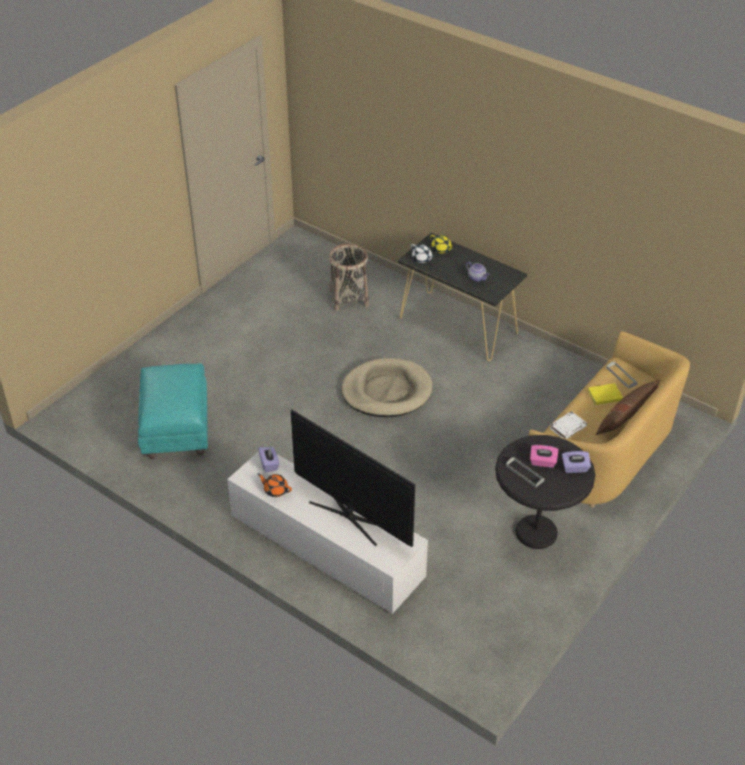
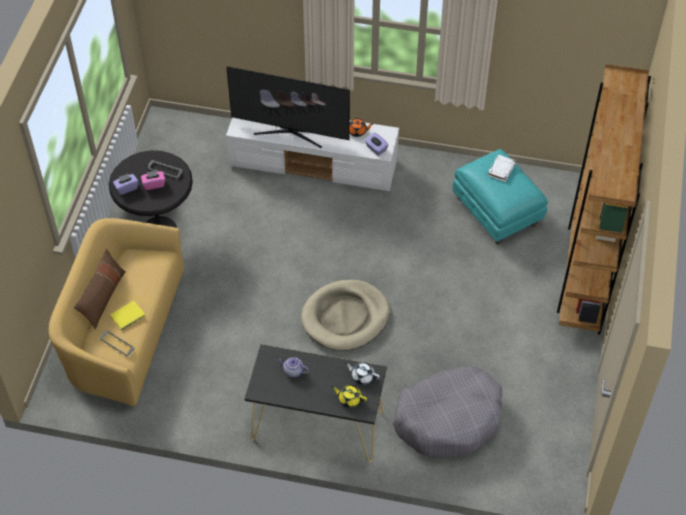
camera: 155 degrees right, 10 degrees up
(147, 355) = (585, 273): none -> brown bookcase
(349, 298) = (449, 419): basket -> grey dog bed
(568, 427) = (151, 270): white book -> white book (501, 170)

